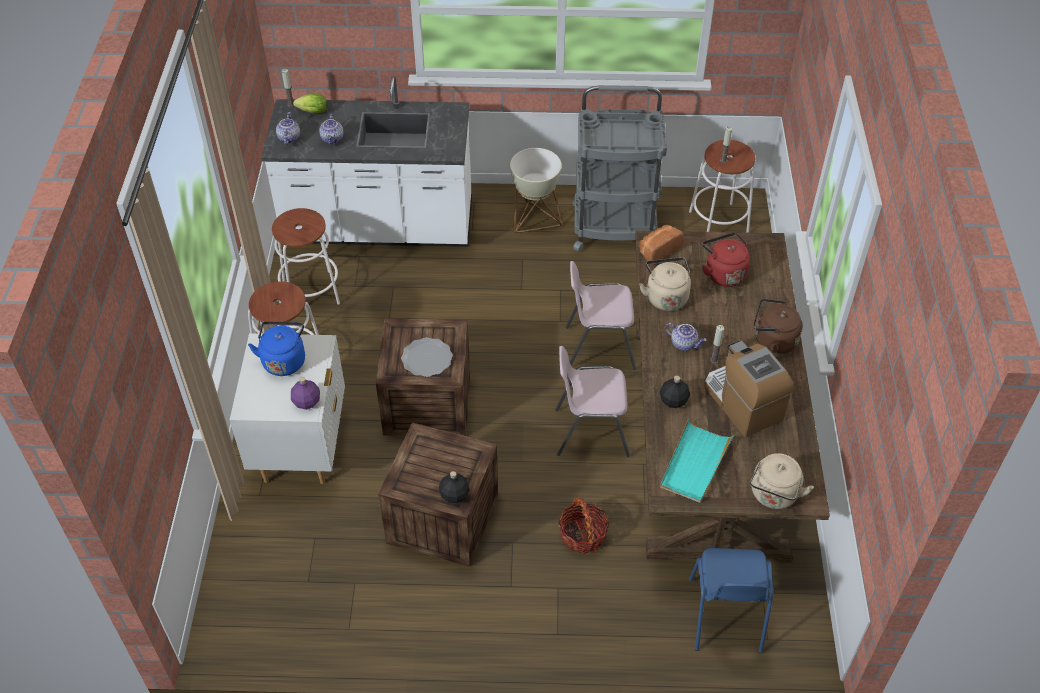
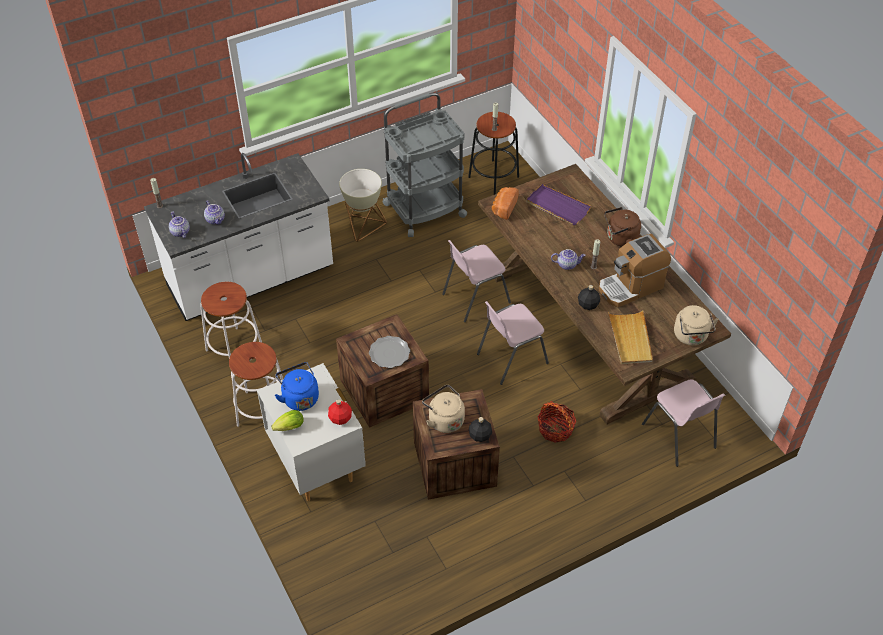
camera: 30 degrees left, 0 degrees up
(306, 402) = (340, 419): purple bottle -> red bottle
(311, 111) = (181, 205): lettuce -> lettuce (288, 428)
(665, 296) = (532, 238): beige kettle -> beige kettle (444, 419)
(694, 464) = (630, 339): turquoise tray -> beige tray
(718, 222) = (493, 177): white stool -> black stool
(723, 273) = (557, 206): red kettle -> purple tray
(725, 616) = (679, 436): blue chair -> pink chair
(742, 402) = (631, 286): coffee machine -> coffee machine turned 60 degrees counterclockwise

